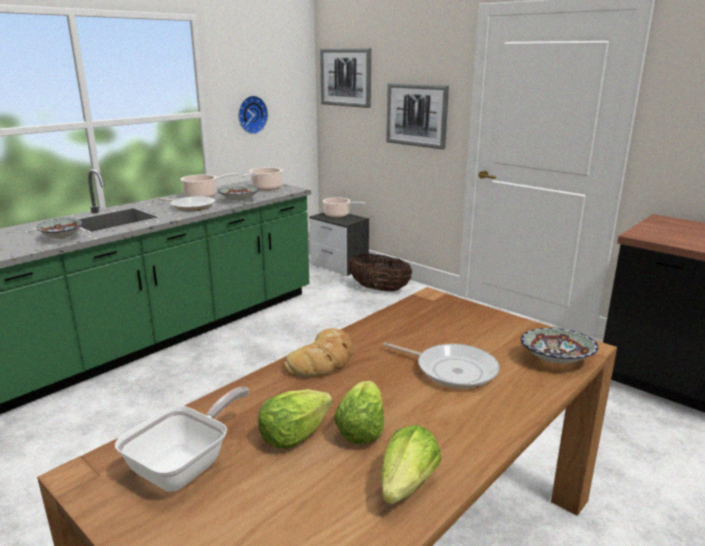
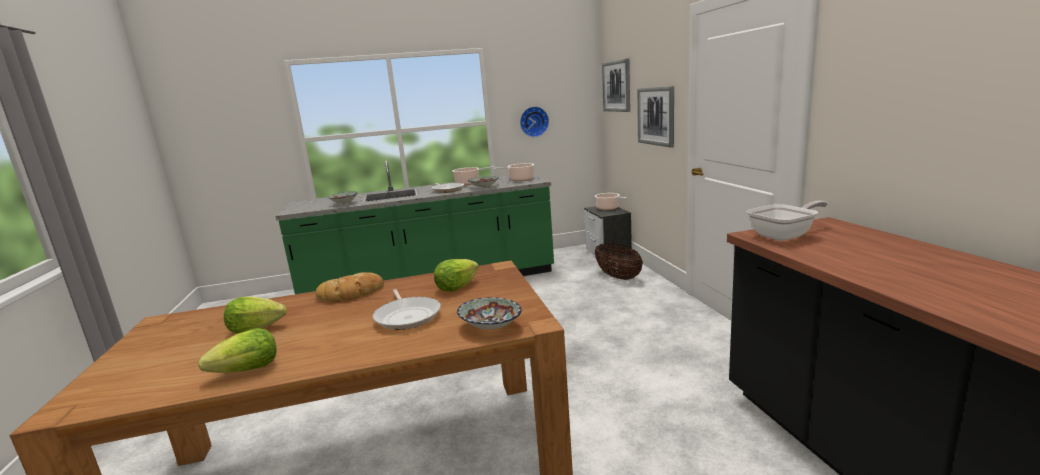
camera: 35 degrees right, 5 degrees down
(186, 466) = (192, 329): frying pan -> frying pan (785, 235)
(361, 430) = (289, 335): lettuce -> lettuce (456, 287)

